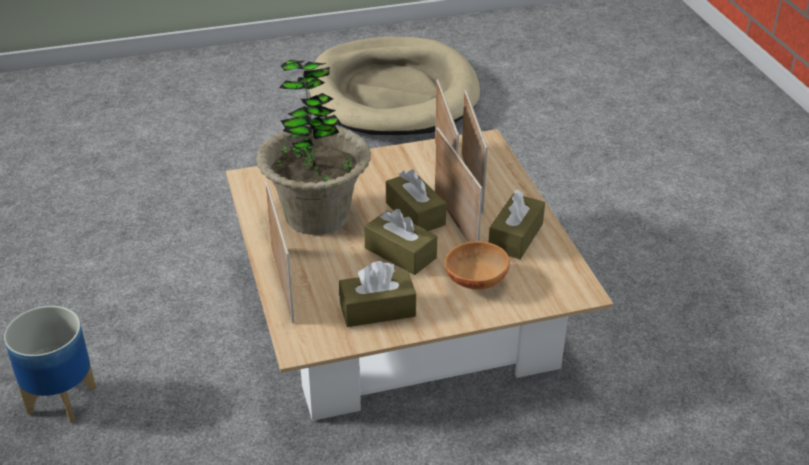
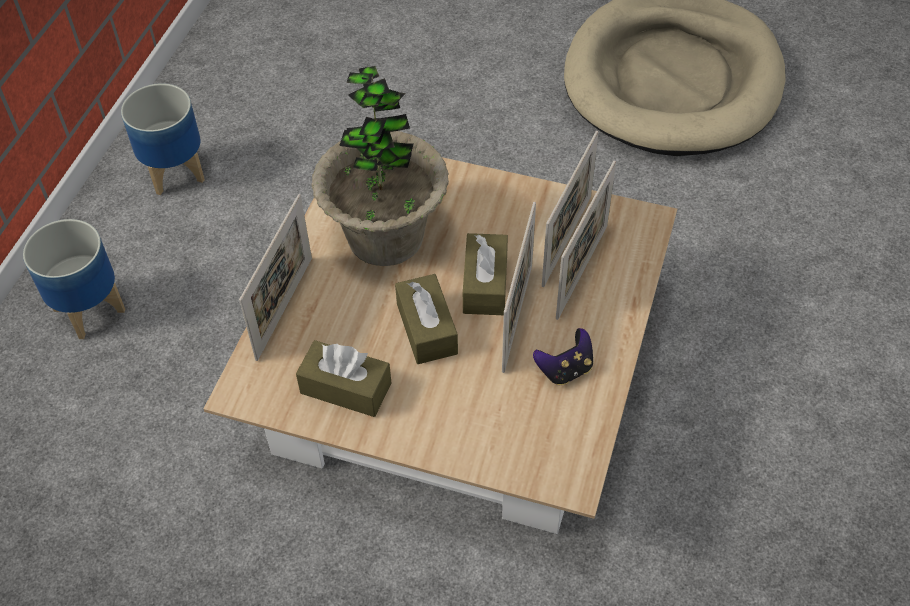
camera: 35 degrees right, 15 degrees up
(54, 279) = (175, 171): none -> planter
(475, 281) = (471, 405): brown bowl -> none
(515, 237) = (565, 369): brown tissue box -> game controller

